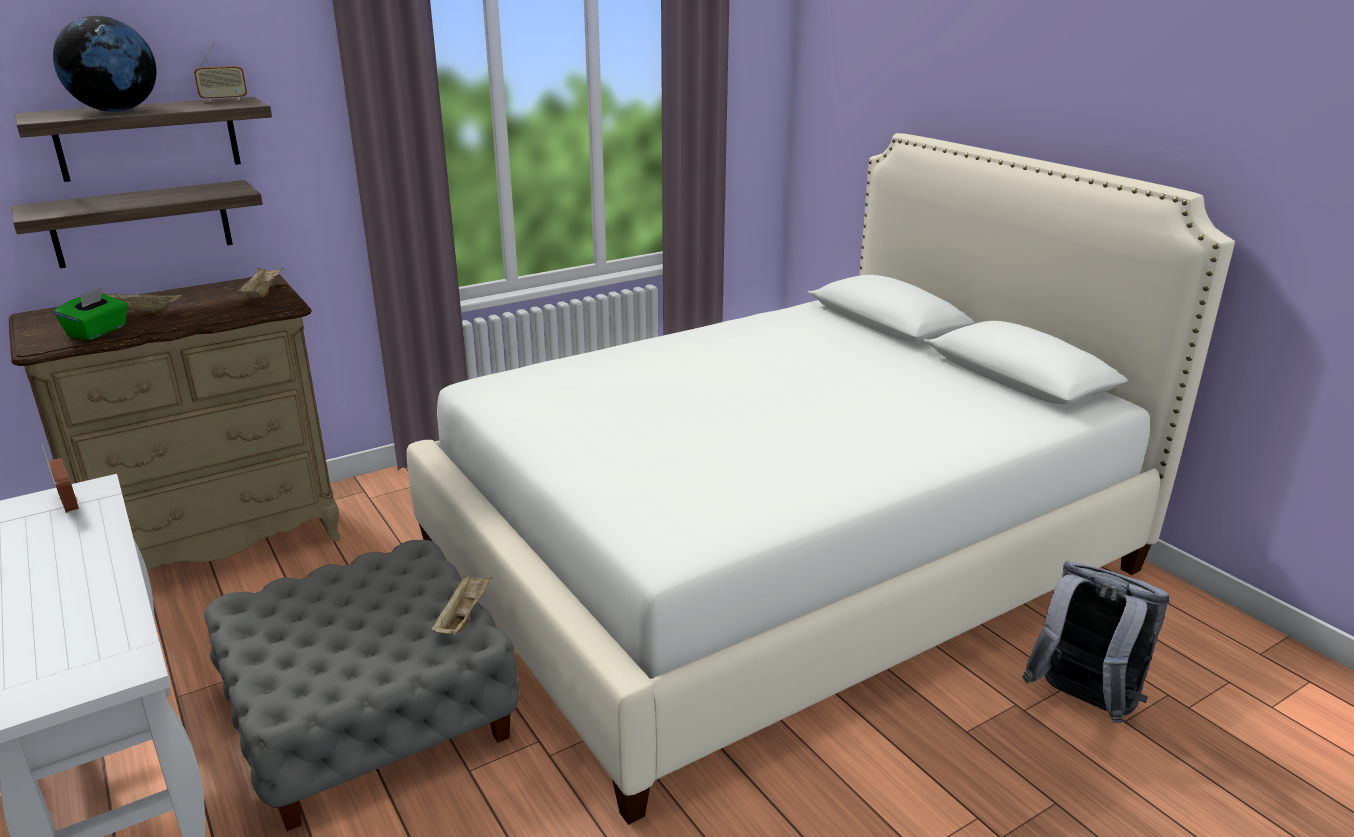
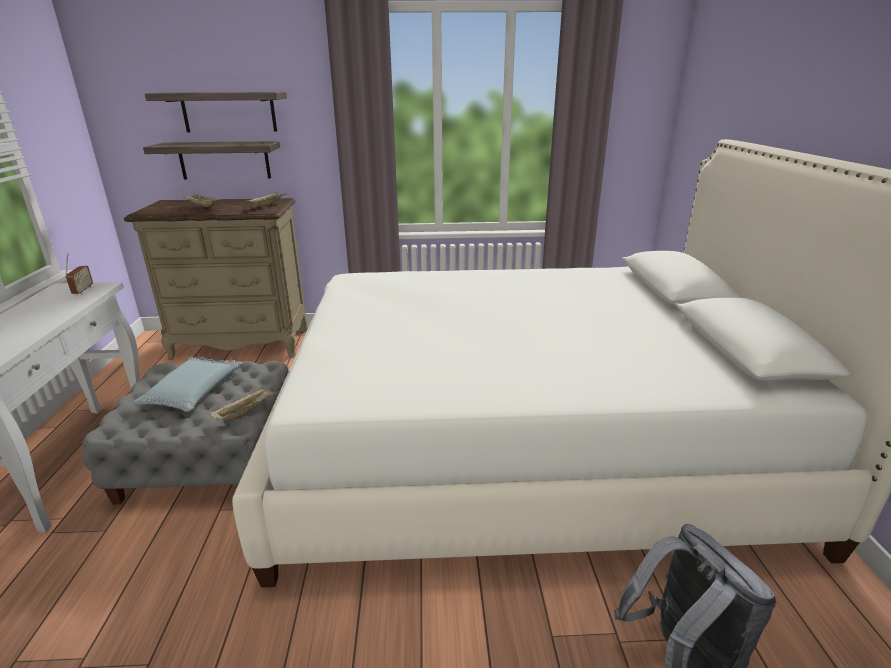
camera: 30 degrees right, 0 degrees up
(98, 332) = (172, 211): green tissue box -> none
(116, 111) = (203, 92): globe -> none
(224, 100) = (265, 91): radio -> none
(331, 615) = (192, 389): none -> blue pillow

